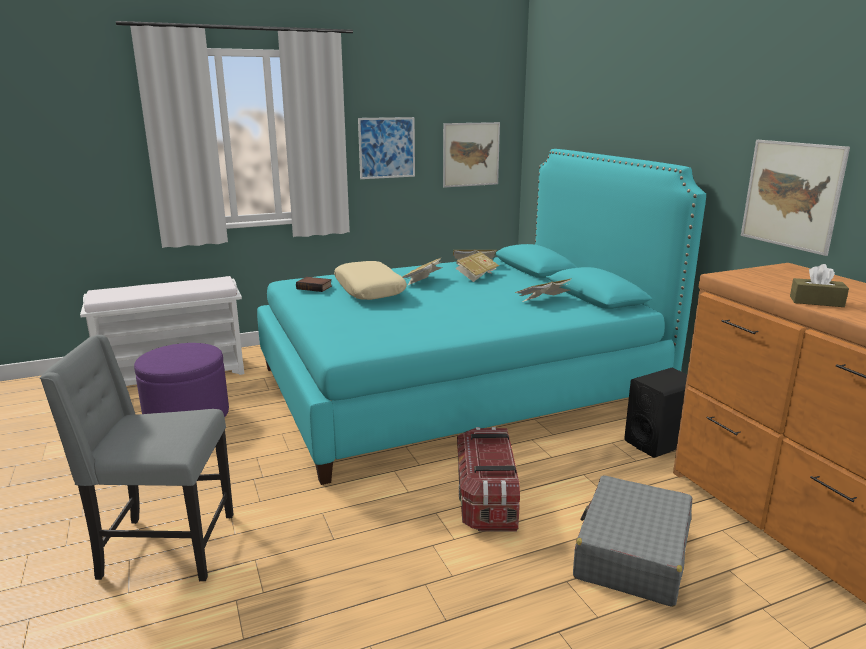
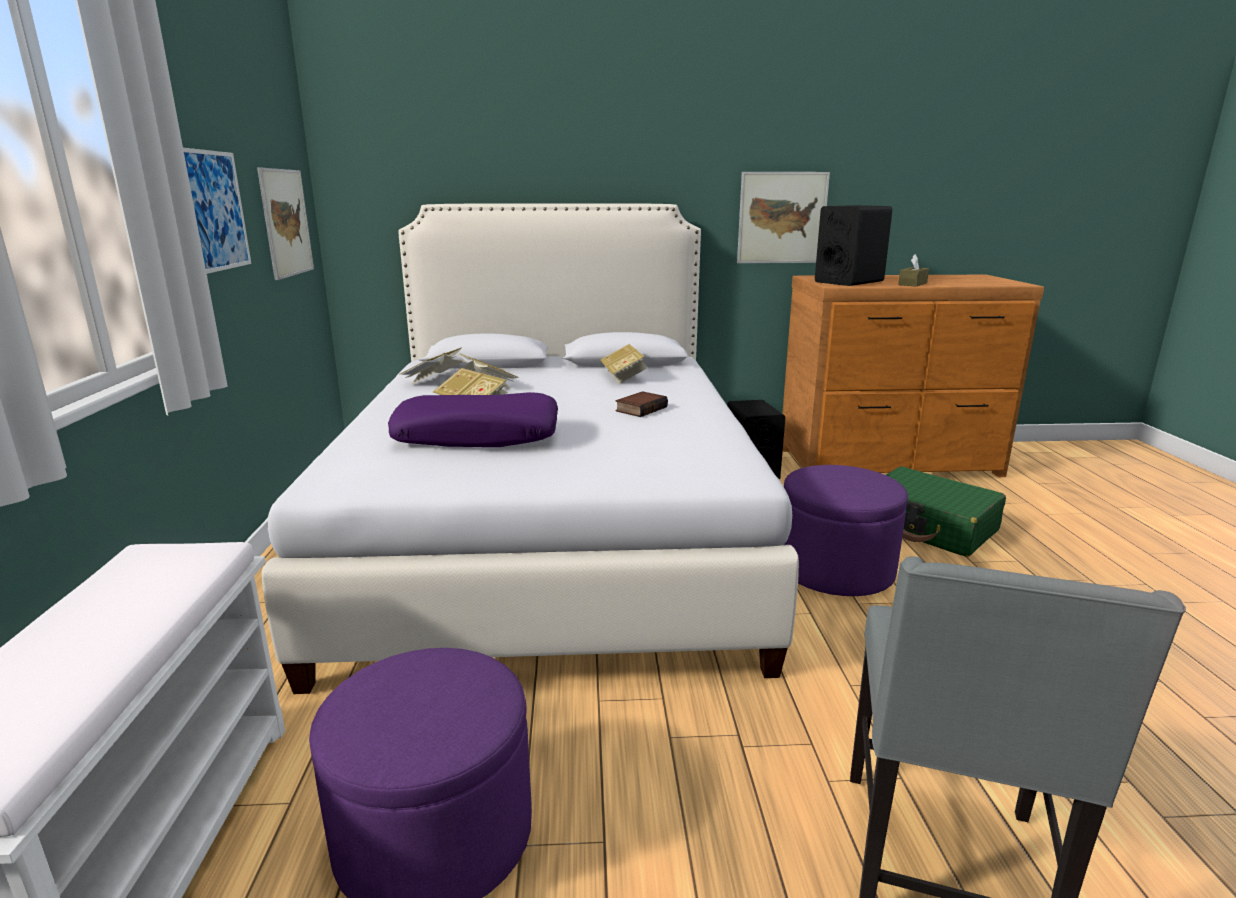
camera: 70 degrees left, 0 degrees up
(315, 287) = (412, 465): book -> book (640, 408)
(370, 290) = (477, 436): beige pillow -> purple pillow
(457, 385) = (550, 533): turquoise bed -> white bed
(486, 499) = (835, 570): storage box -> purple ottoman
(631, 554) = (929, 527): grey suitcase -> green suitcase
(775, 280) = (849, 281): none -> black speaker

